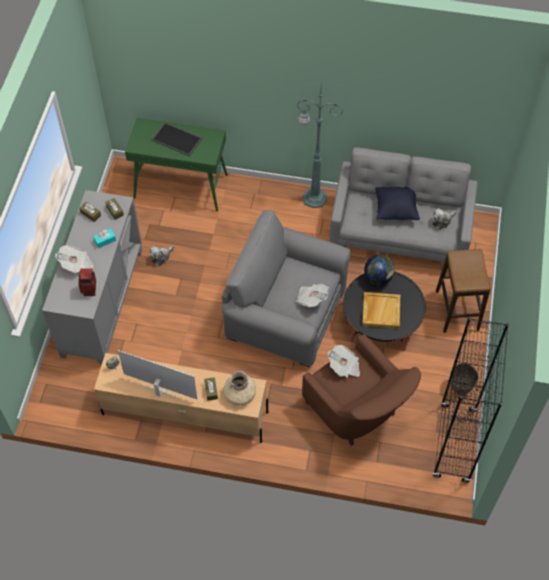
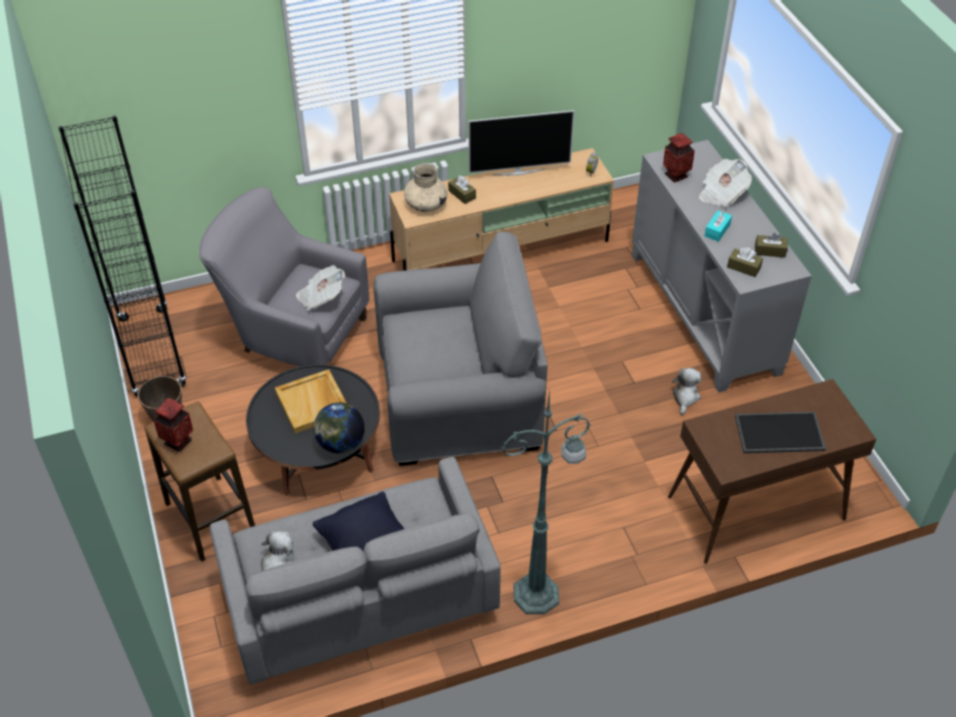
camera: 150 degrees right, 10 degrees down
(181, 186) = (755, 509): green console table -> brown console table
(311, 299) = (409, 335): newspaper -> none
(357, 413) = (293, 334): brown armchair -> grey armchair
(475, 270) = (178, 442): none -> vase

